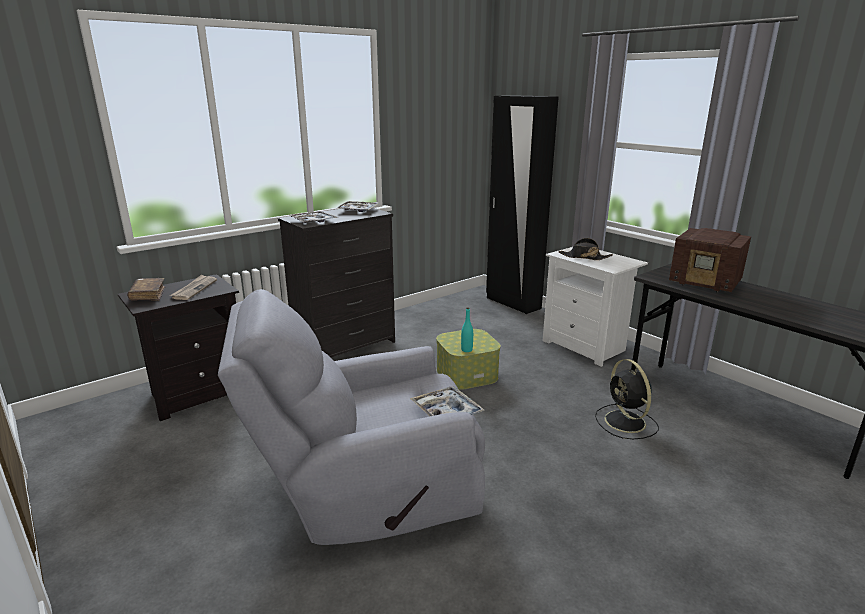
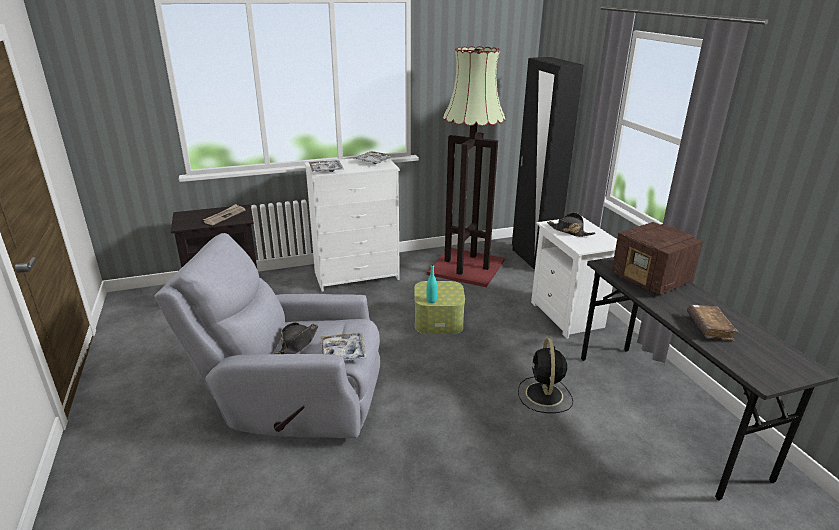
camera: 20 degrees right, 5 degrees up
(148, 295) = (191, 216): brown book -> brown book (709, 328)
(346, 346) = (357, 276): black dresser -> white dresser
(381, 414) = (298, 343): none -> black hat
(456, 319) = (467, 267): none -> floor lamp

